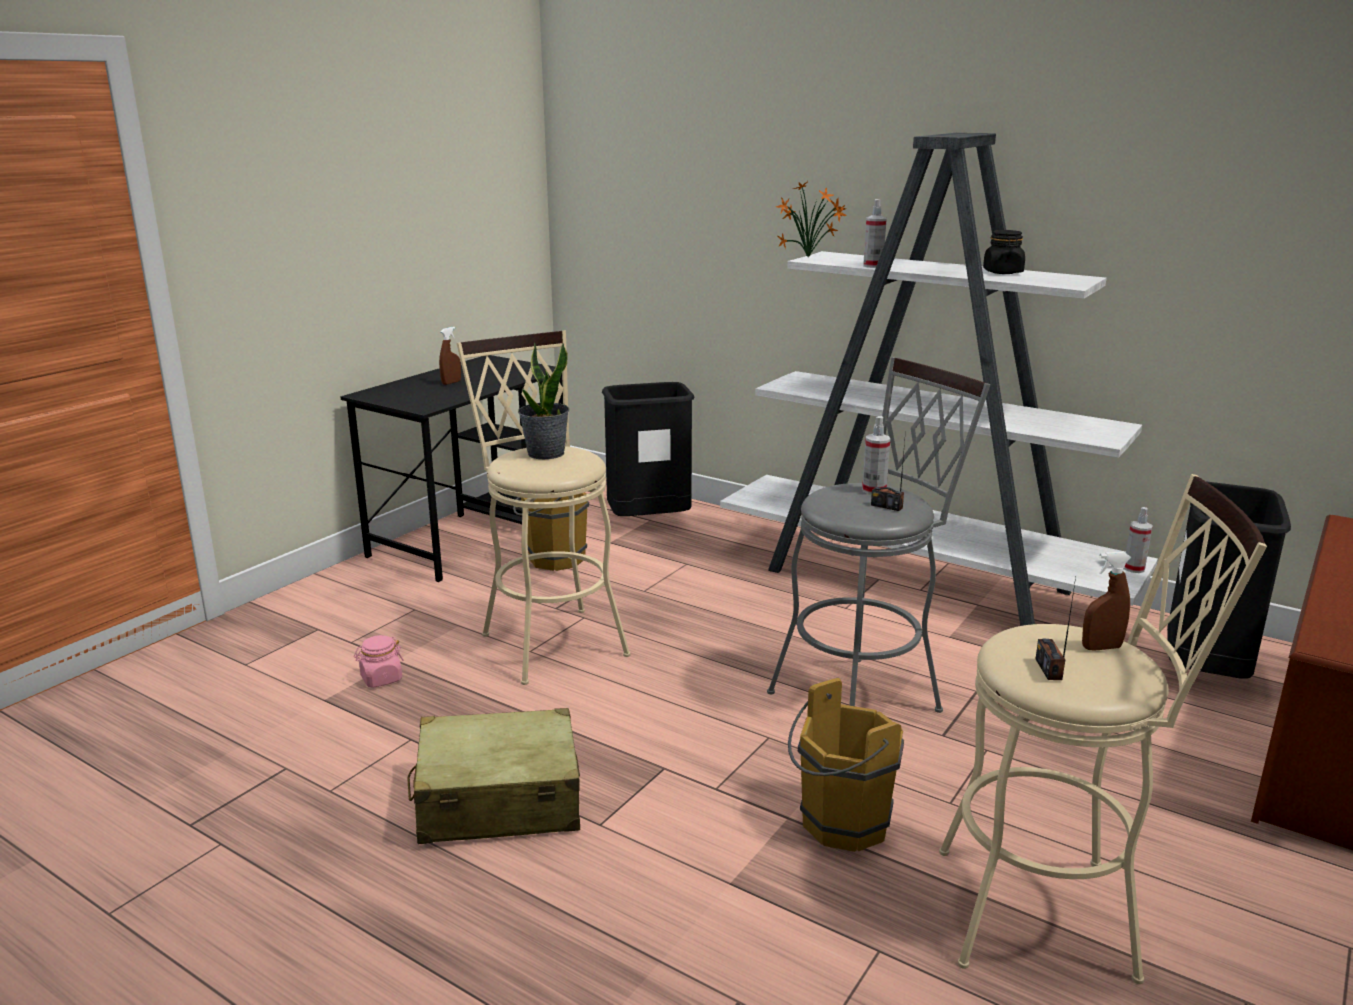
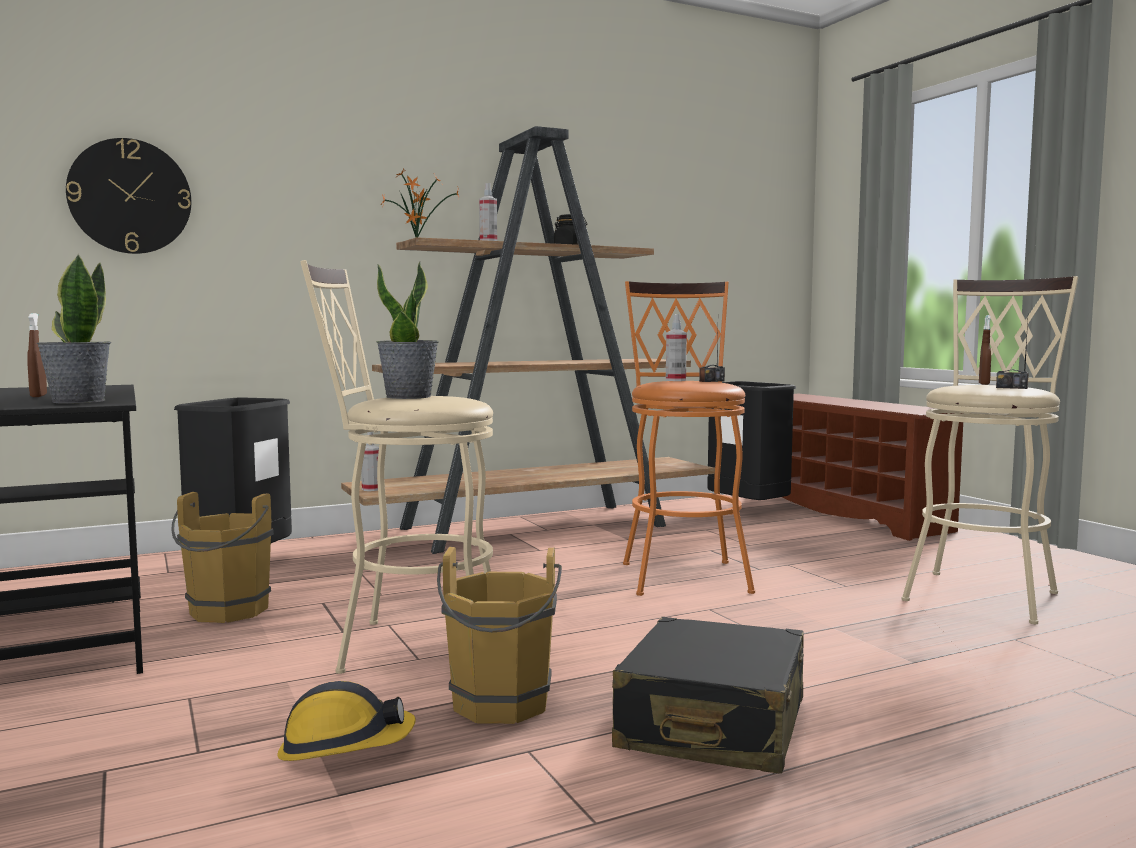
camera: 60 degrees left, 15 degrees down
(381, 679) = (345, 746): pink jar -> hard hat
(427, 400) = (77, 401): none -> potted plant
(498, 800) = (713, 725): beige suitcase -> black suitcase
(637, 197) = (130, 196): none -> wall clock
(838, 825) = (854, 616): brown bucket -> brown bucket (499, 707)
(865, 697) = (683, 574): grey stool -> orange stool
(921, 583) = (537, 527): white bookcase -> brown bookcase
(1134, 568) = (676, 461): spray bottle -> spray bottle (371, 489)

